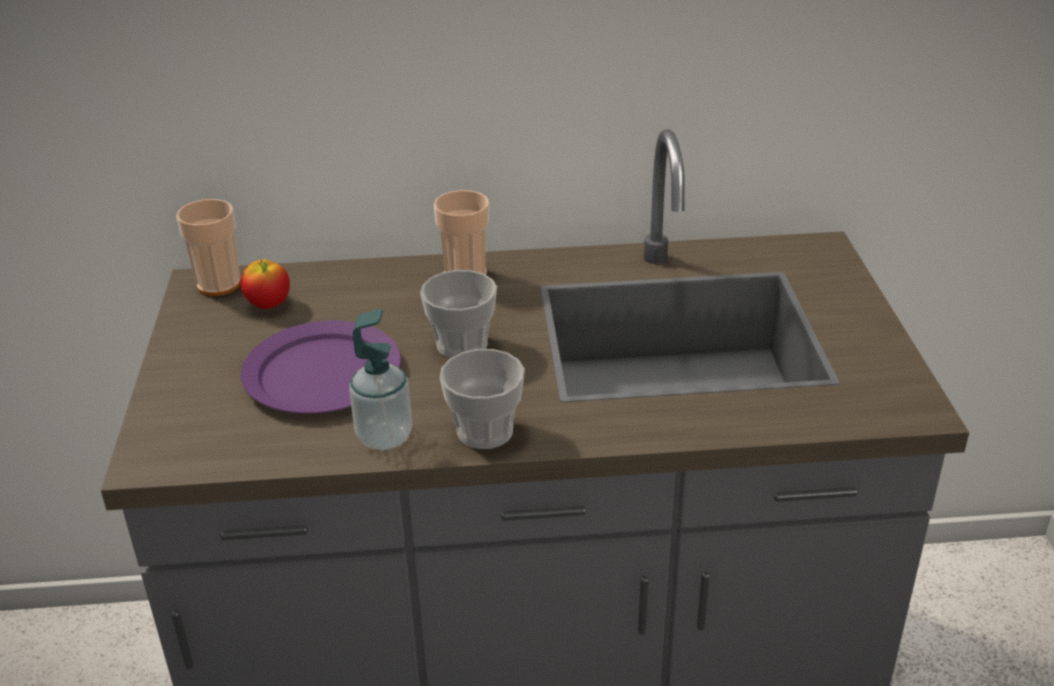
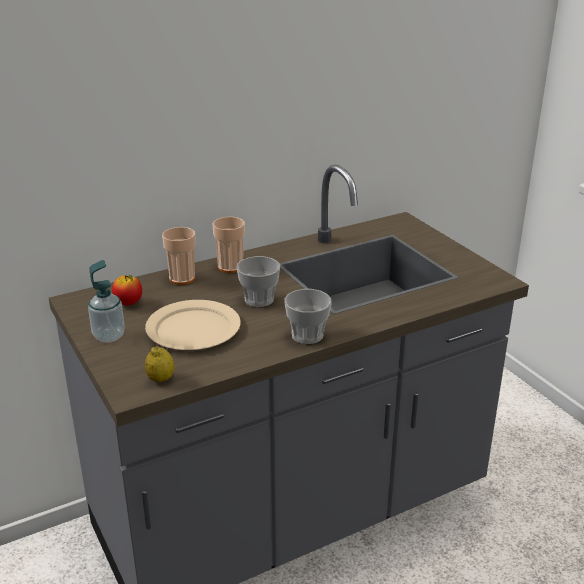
camera: 25 degrees left, 5 degrees down
(207, 449) = (161, 379): none -> lemon
(219, 284) = (87, 299): cup -> cup (182, 278)
(324, 374) = (194, 329): purple plate -> beige plate
(384, 437) = (256, 350): soap dispenser -> soap dispenser (109, 336)

